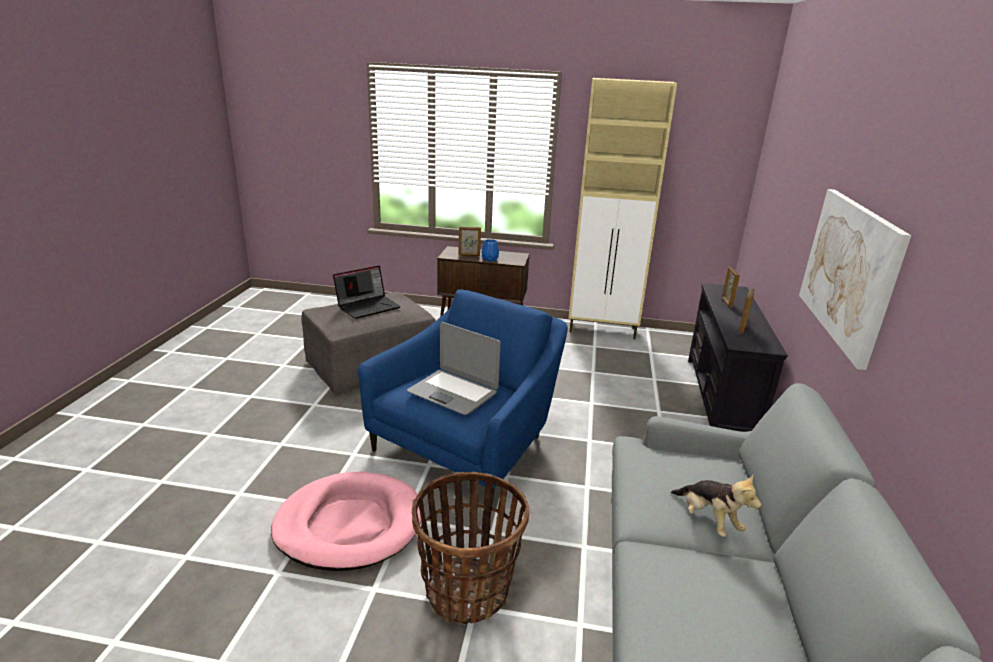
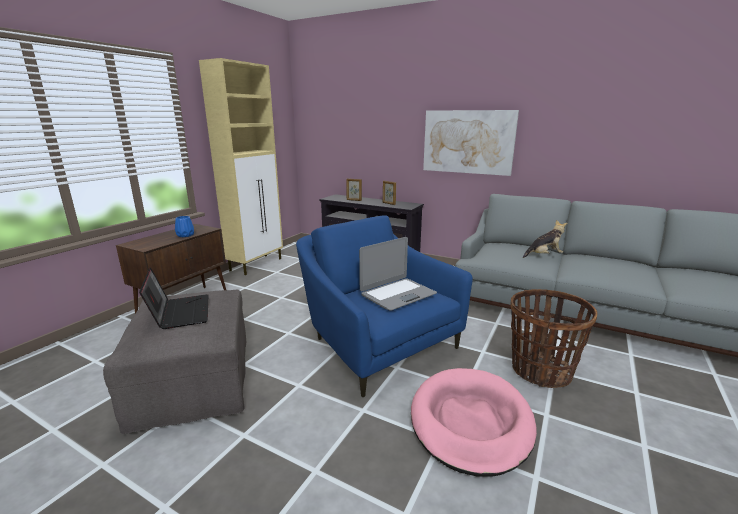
camera: 70 degrees left, 5 degrees down
(469, 255) = (161, 240): picture frame -> none

